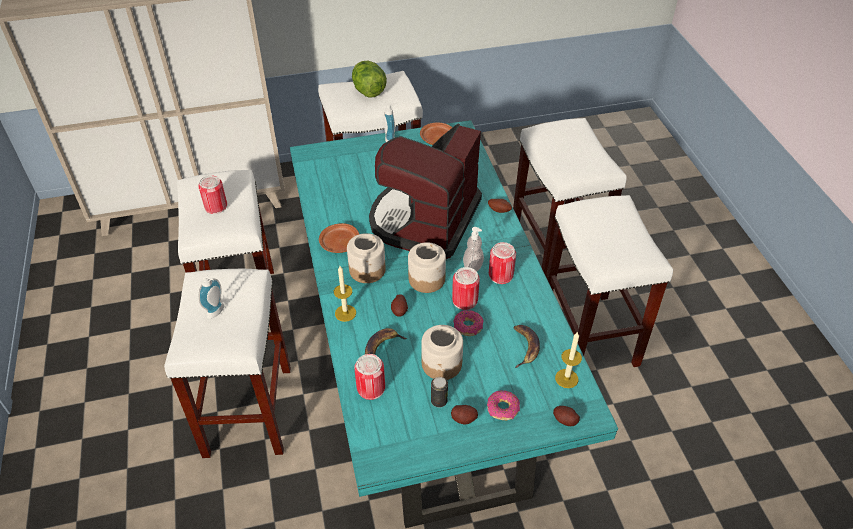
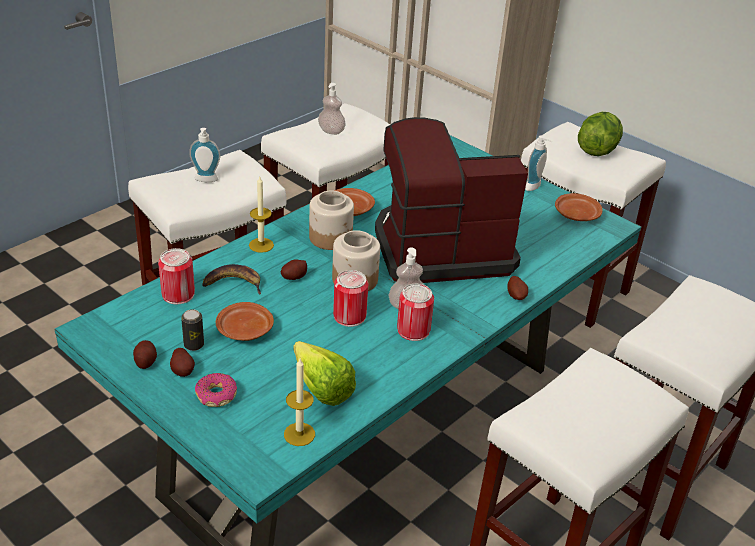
camera: 55 degrees right, 10 degrees down
(216, 206) = (331, 131): can -> soap dispenser
(442, 364) = (245, 330): jar -> brown plate
(468, 327) = (313, 331): donut -> none
(525, 347) = (319, 385): banana -> lettuce
(564, 420) = (234, 452): potato -> potato (145, 361)

